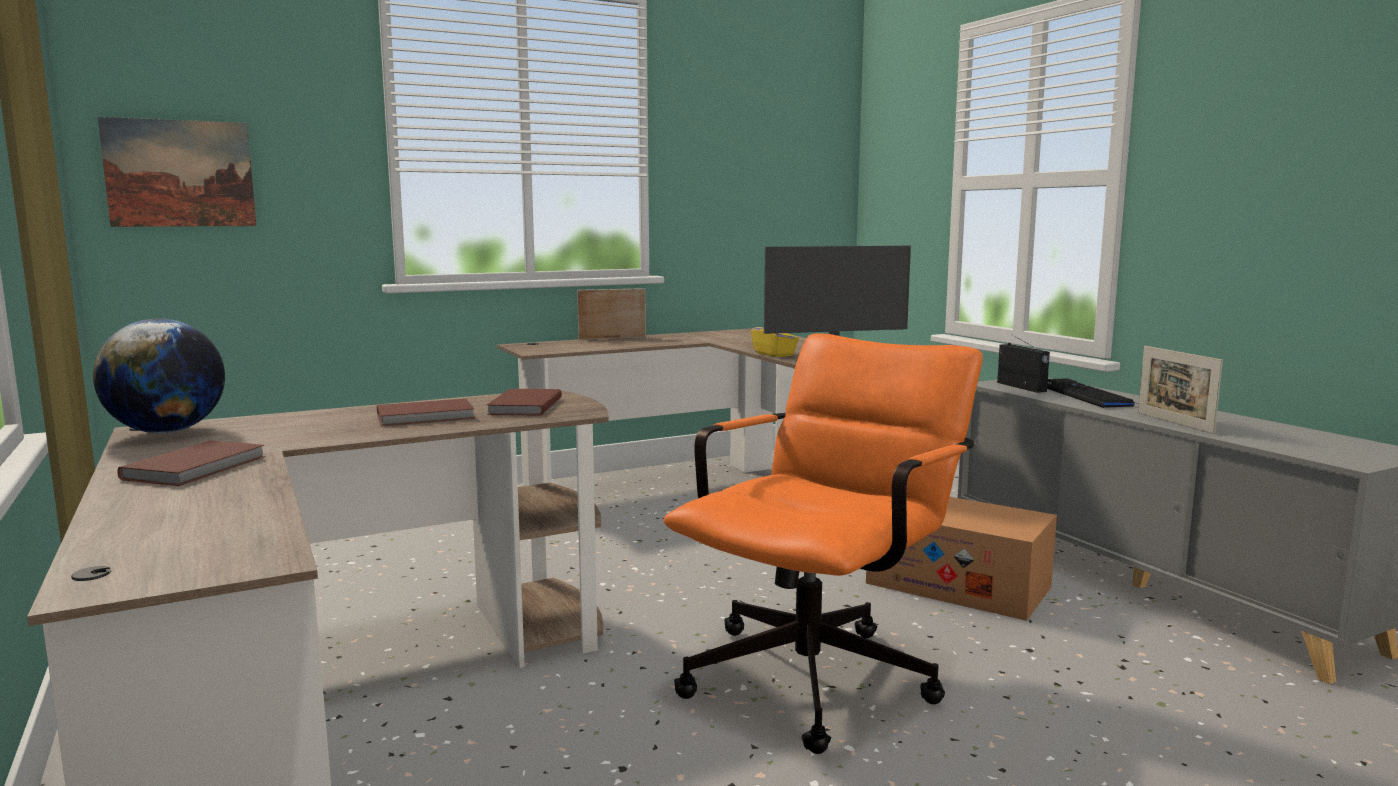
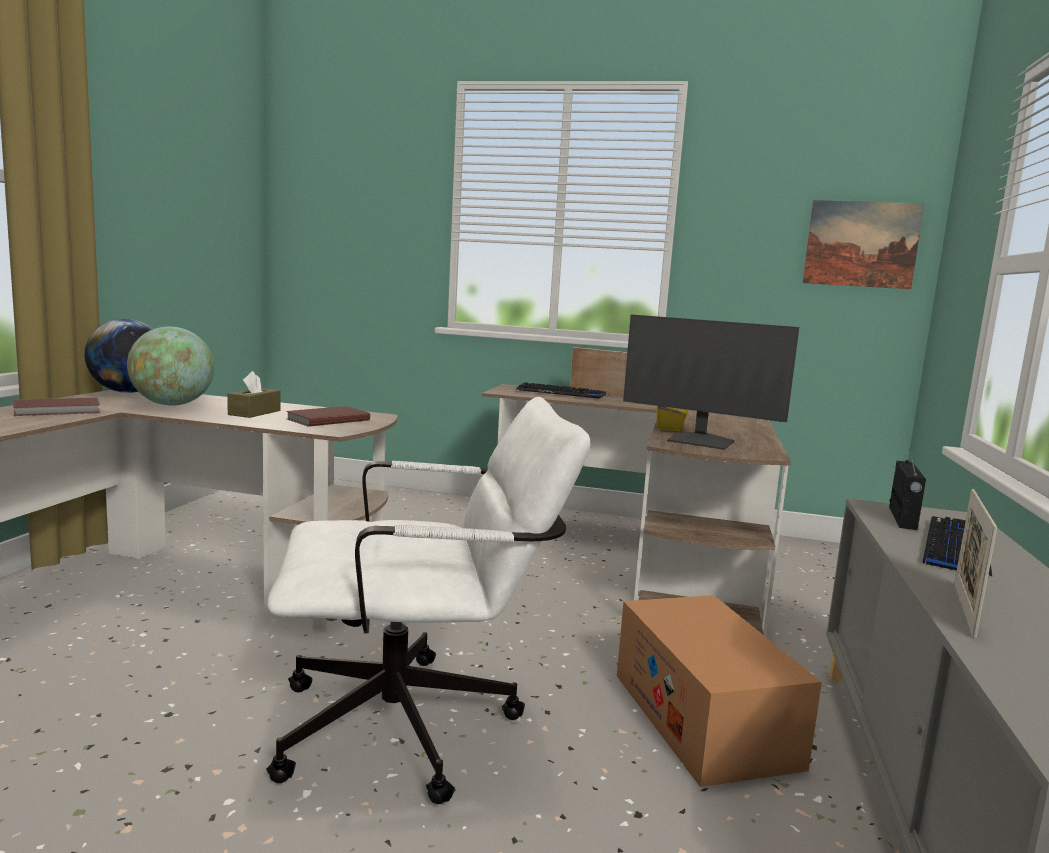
camera: 40 degrees right, 0 degrees up
(180, 173) = (322, 239): picture -> picture (861, 244)
(297, 430) = (172, 405): none -> globe
(427, 417) = (254, 412): brown book -> brown tissue box
(586, 342) = (560, 393): none -> keyboard
(821, 672) = (419, 725): orange office chair -> white office chair

